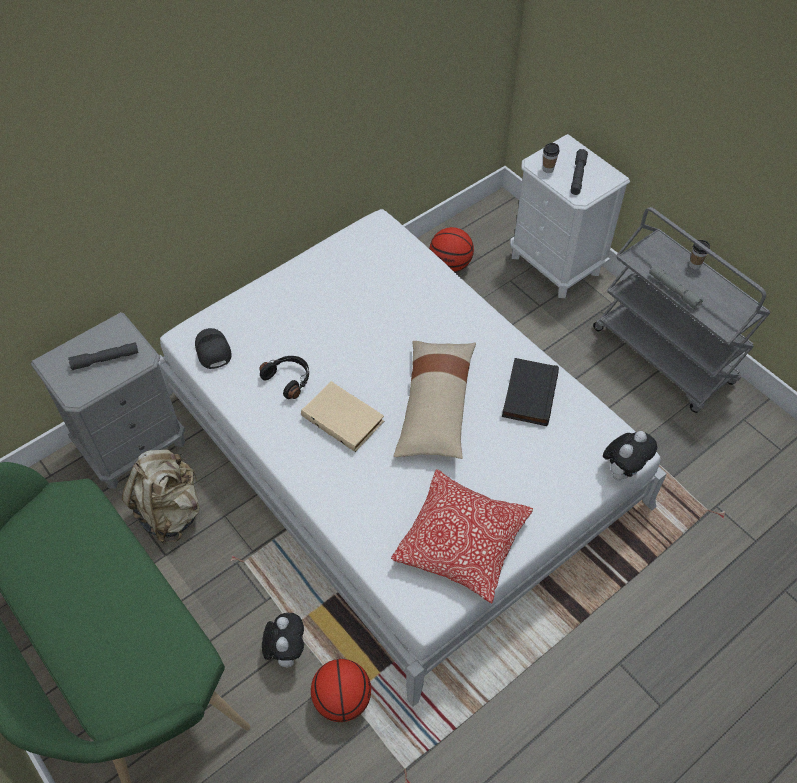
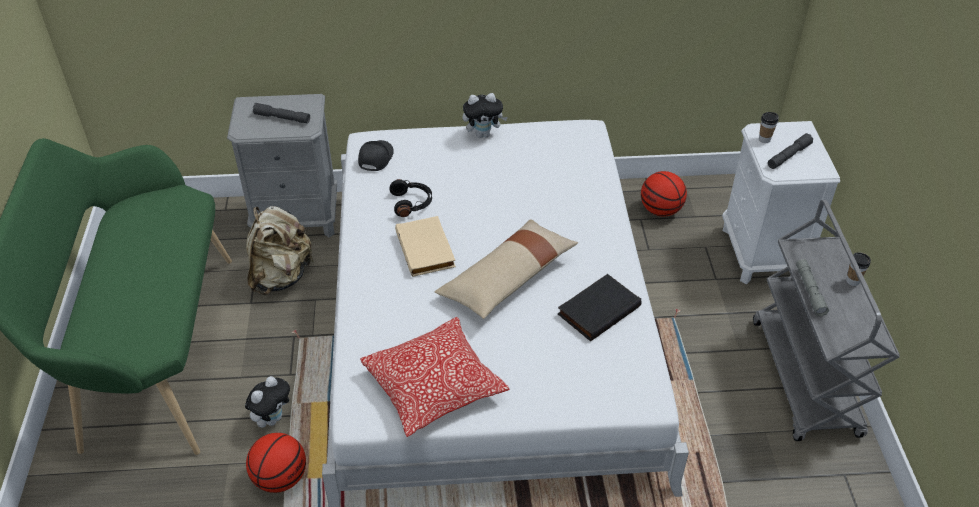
camera: 35 degrees right, 10 degrees down
(623, 470) = (628, 412): plush toy -> plush toy (483, 134)

